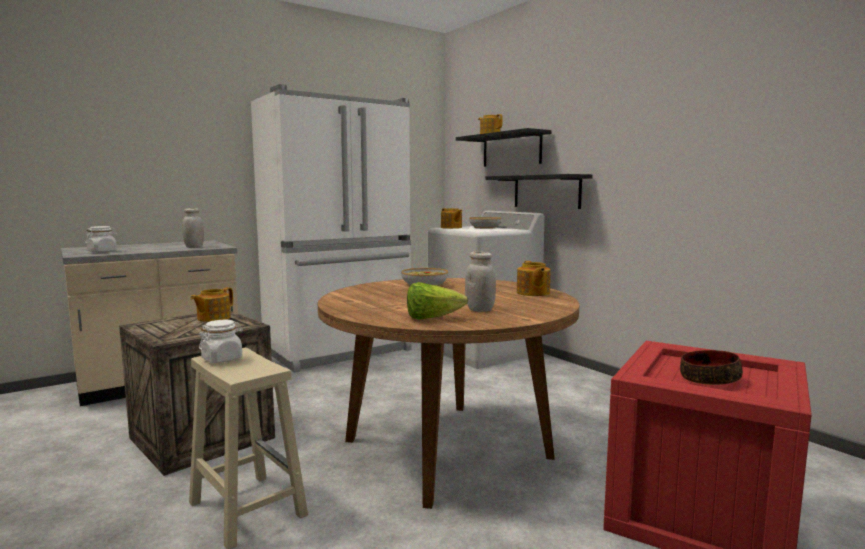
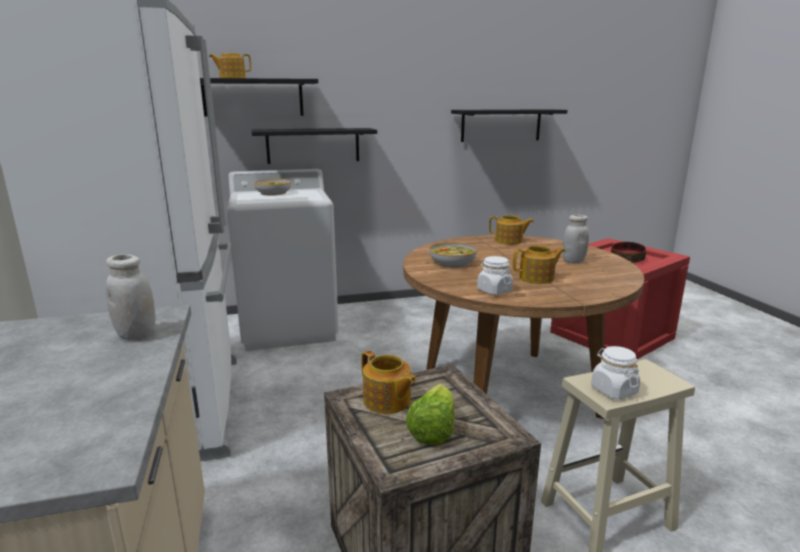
camera: 70 degrees left, 10 degrees up
(102, 251) = (67, 434): white jar -> white jar (494, 291)
(432, 318) = (605, 276): lettuce -> lettuce (433, 430)
(451, 227) = (249, 200): teapot -> teapot (537, 278)
(753, 169) = (501, 125): none -> black shelf

